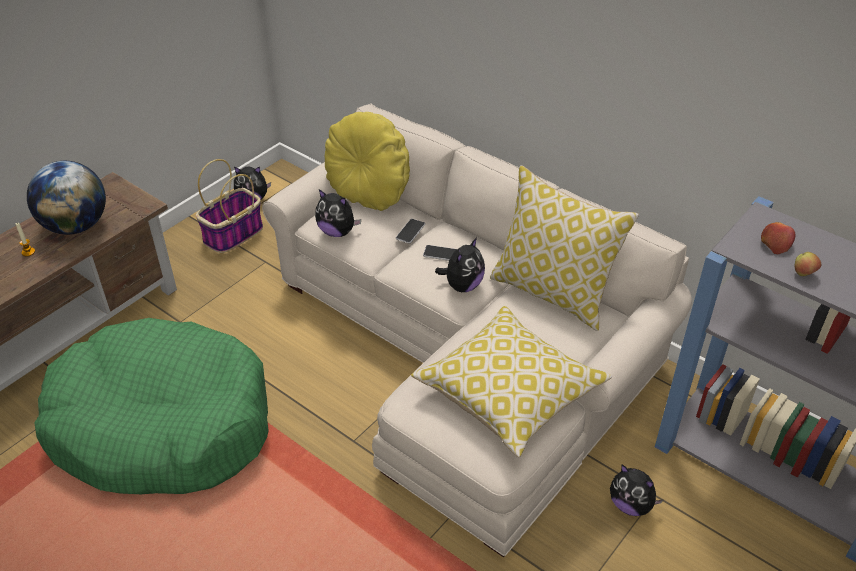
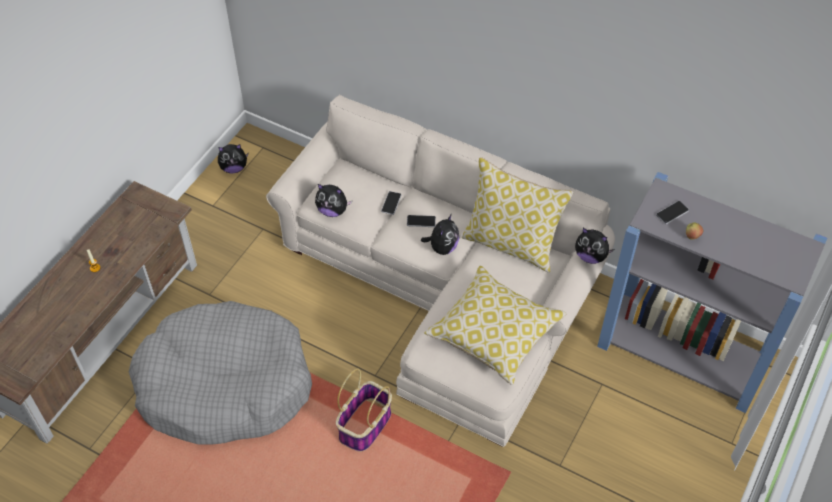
camera: 10 degrees left, 10 degrees up
(76, 226) = (124, 238): globe -> none
(162, 425) = (224, 385): green dog bed -> grey dog bed
(233, 235) = (228, 207): basket -> basket (365, 426)
(368, 196) = (349, 173): yellow pillow -> none
(630, 505) = (585, 394): plush toy -> plush toy (590, 256)
(775, 243) = (672, 213): apple -> phone

